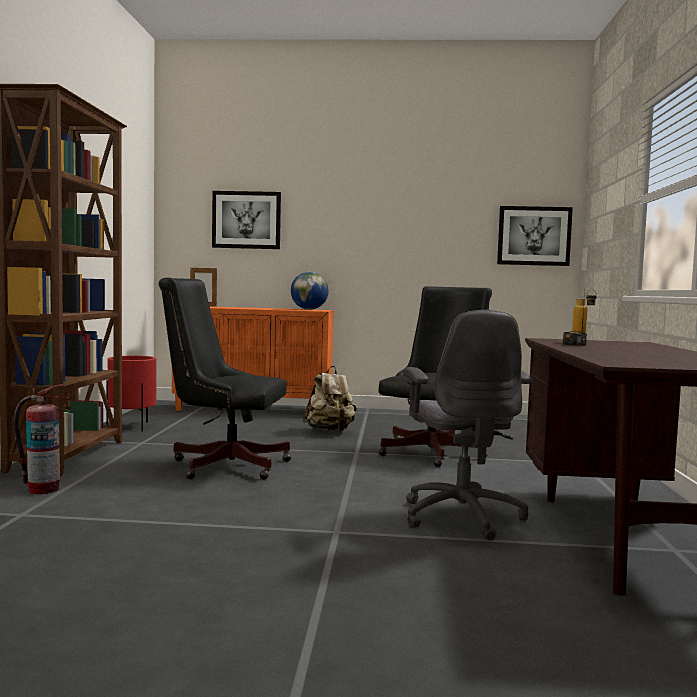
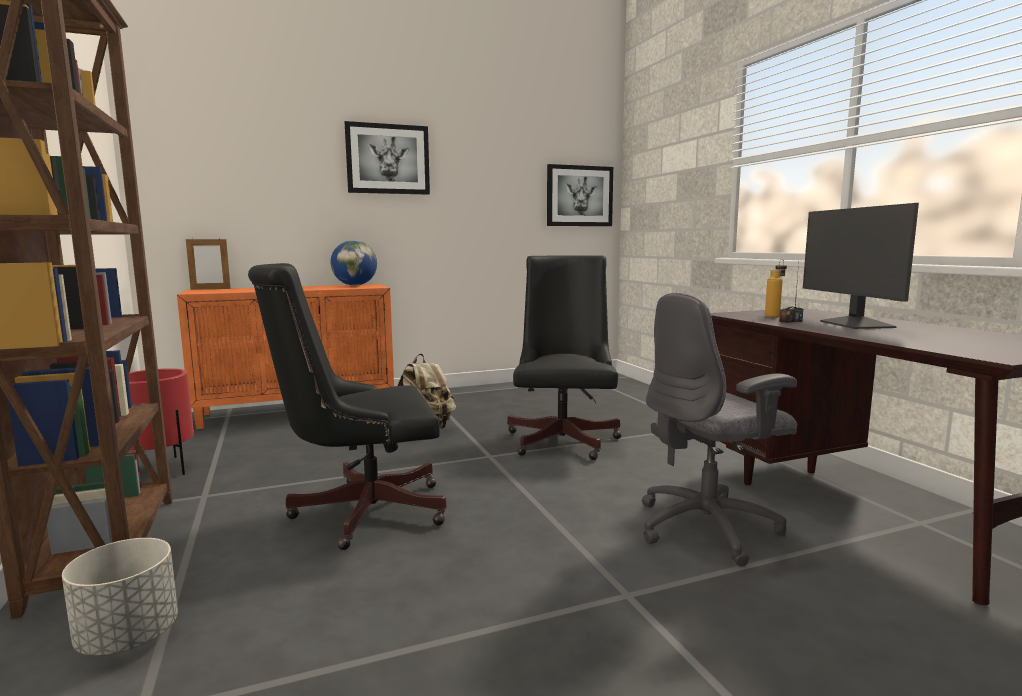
camera: 25 degrees left, 5 degrees up
(43, 489) = (129, 637): fire extinguisher -> grey planter
(246, 220) = (258, 176): picture -> picture (388, 159)
(461, 516) = (708, 528): grey office chair -> grey office chair turned 105 degrees clockwise
(623, 349) = (855, 324): none -> monitor

